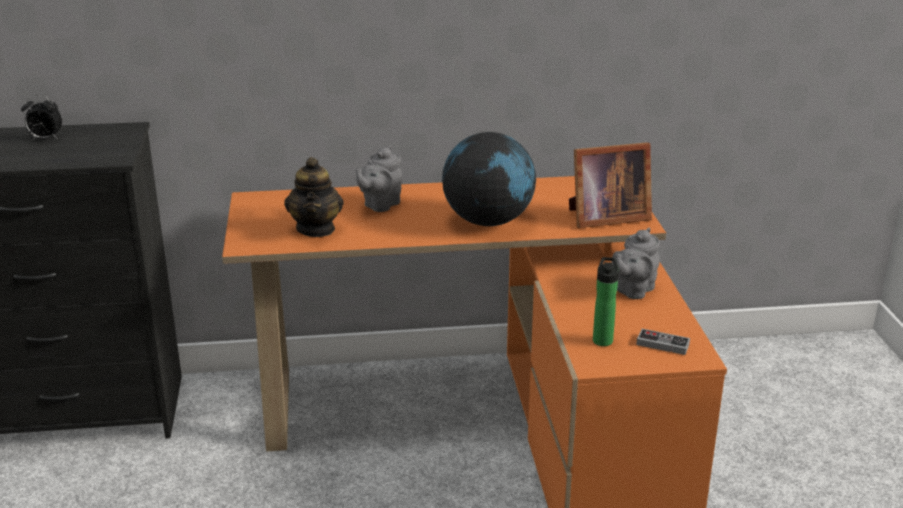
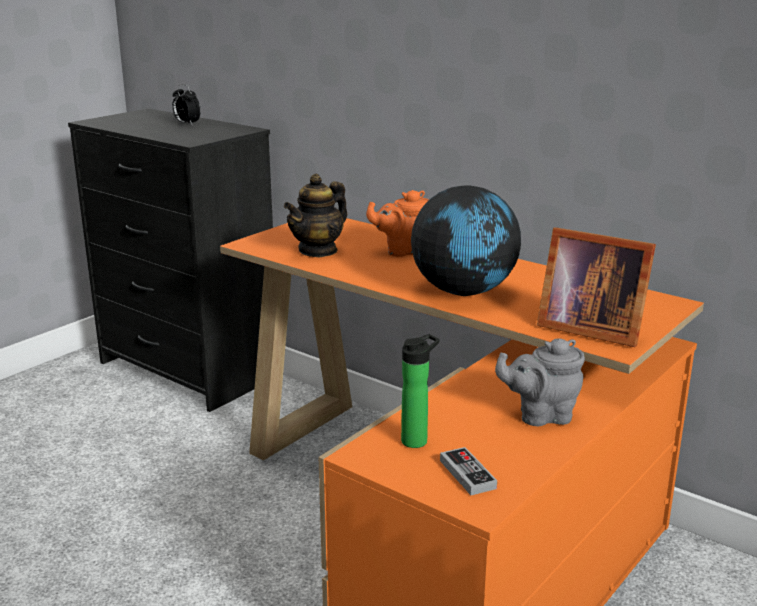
camera: 45 degrees right, 5 degrees down
(380, 205) = (402, 251): grey teapot -> orange teapot

